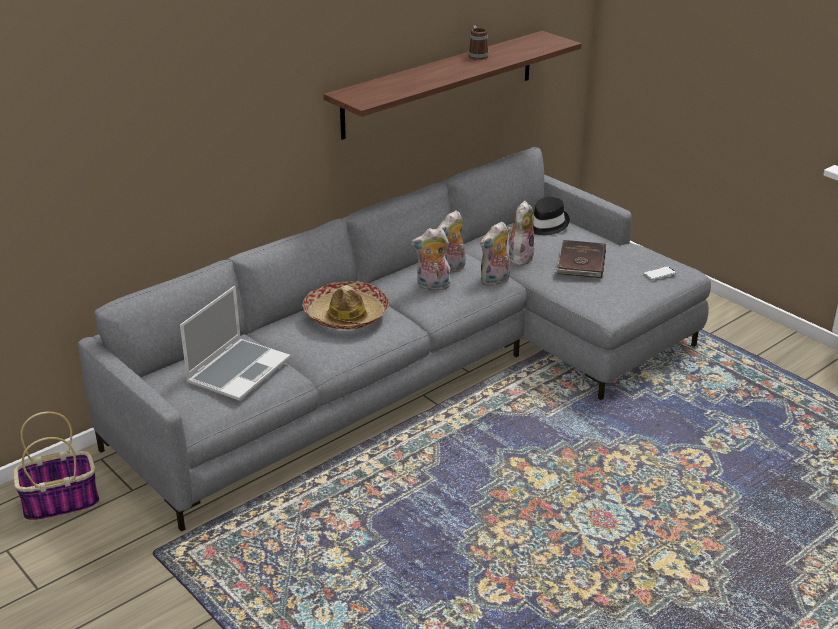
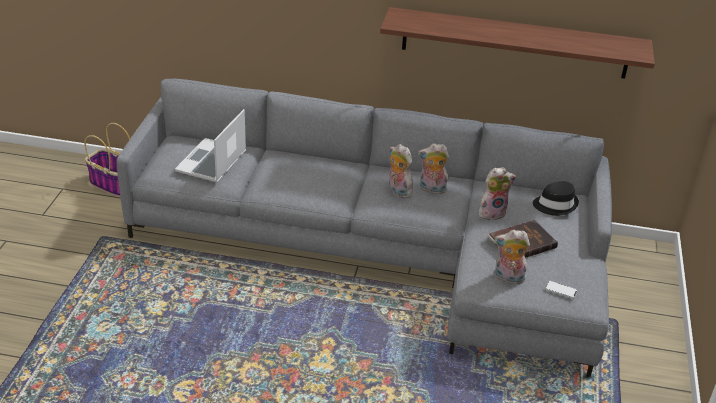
camera: 50 degrees right, 5 degrees up
(238, 370) = (212, 163): laptop -> laptop turned 120 degrees clockwise
(346, 315) = (317, 173): hat -> none
(476, 55) = (549, 32): mug -> none
(495, 281) = (444, 215): plush toy -> plush toy (508, 278)

